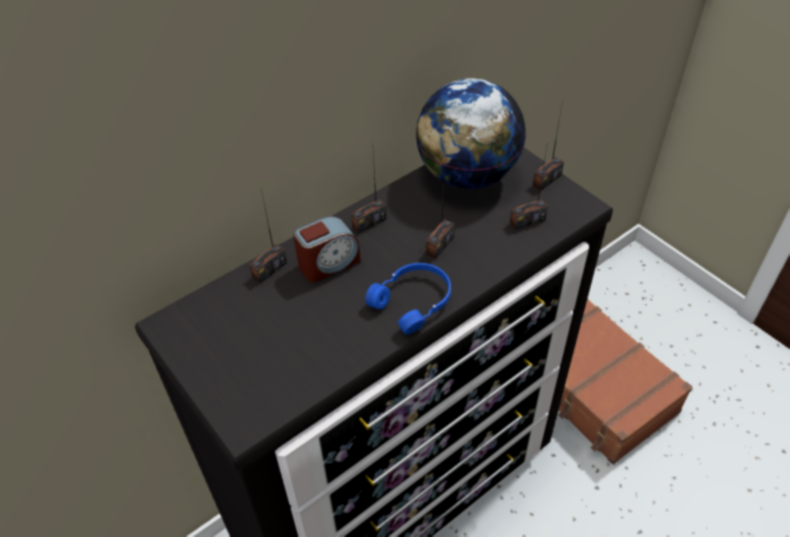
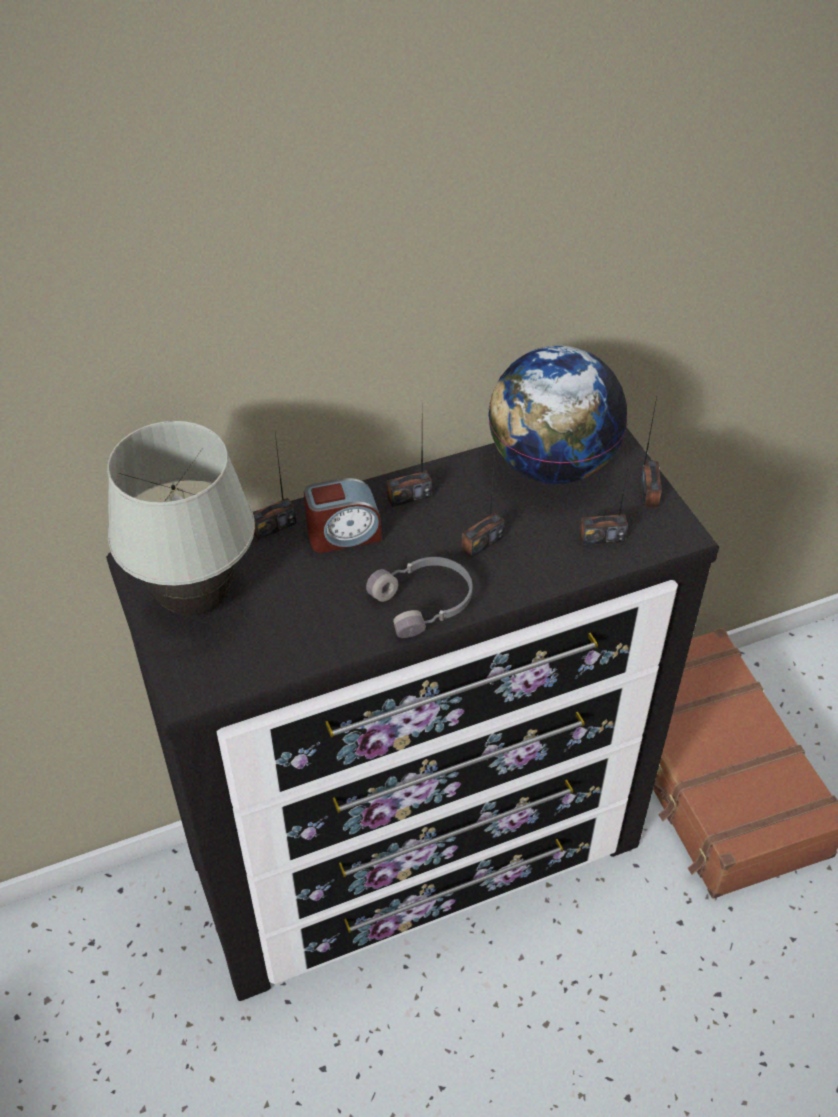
camera: 15 degrees right, 0 degrees up
(227, 346) = (197, 602): none -> white table lamp
(414, 302) = (425, 603): blue headphones -> grey headphones
(546, 180) = (649, 492): radio -> radio turned 60 degrees counterclockwise

